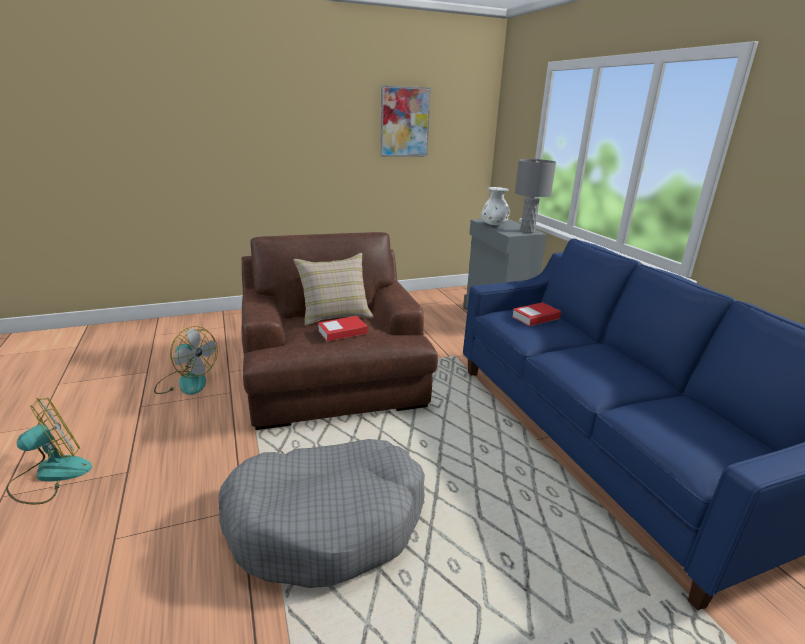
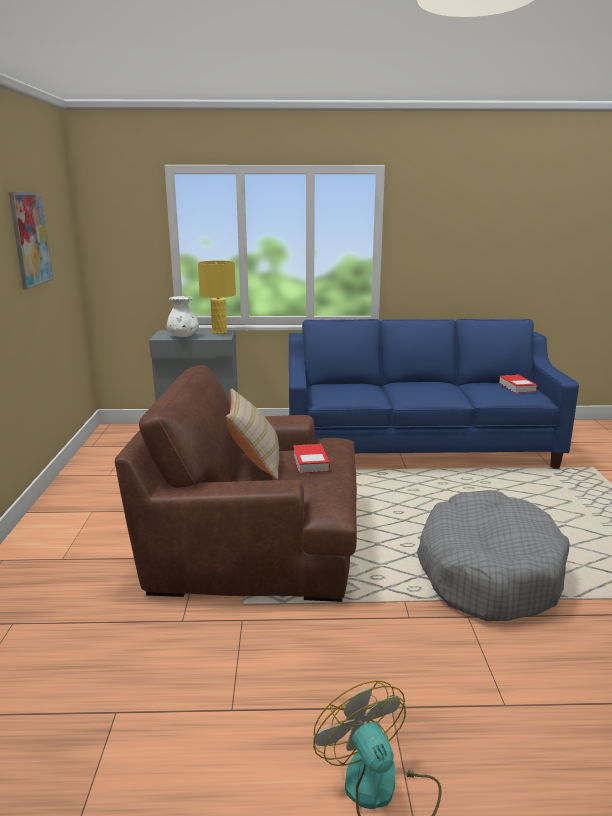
camera: 70 degrees left, 5 degrees down
(186, 382) = (185, 662): fan -> none
(527, 231) = (219, 332): grey table lamp -> yellow table lamp
(535, 318) = (341, 388): book -> book (517, 387)

